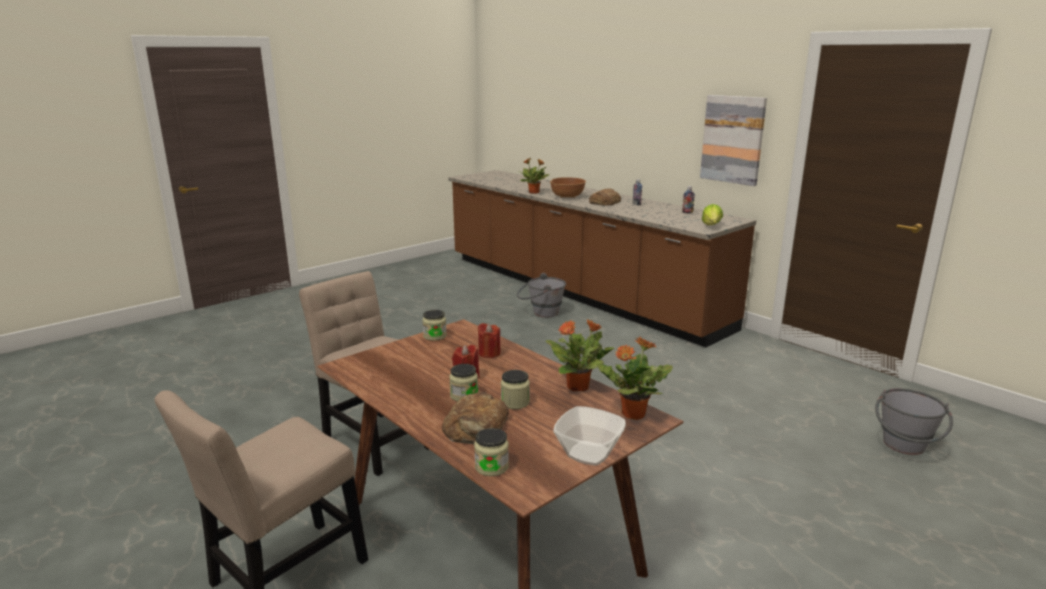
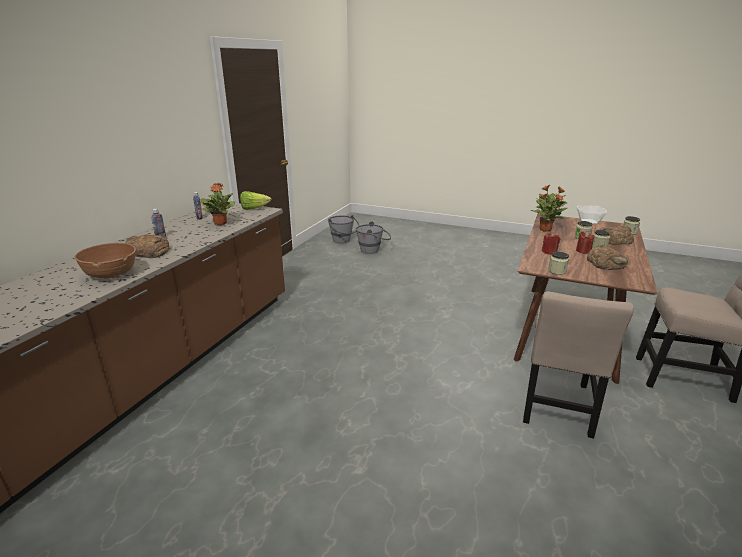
camera: 115 degrees left, 5 degrees up
(414, 373) = (606, 263): none -> bread
(534, 192) = (69, 301): potted plant -> potted plant (221, 223)
(540, 313) = (221, 399): grey bucket -> grey bucket (343, 241)
(733, 139) = (182, 140): picture -> none

